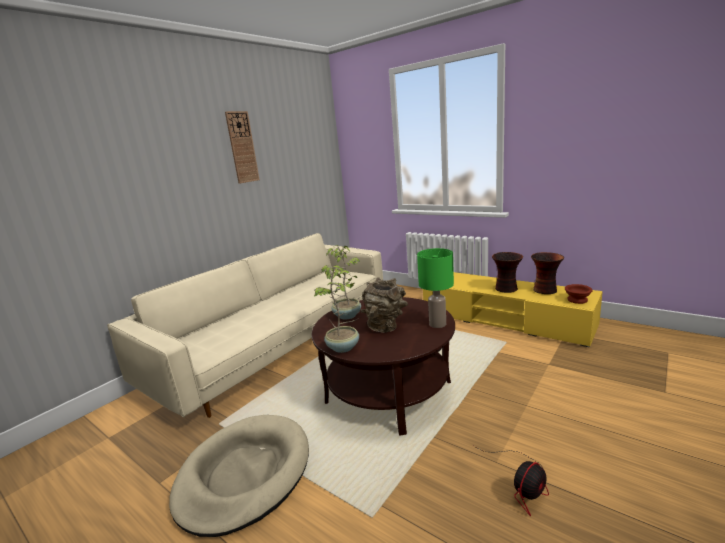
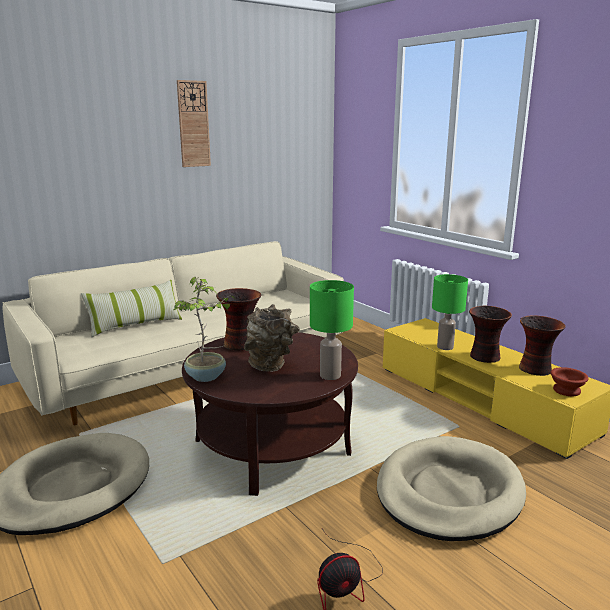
camera: 15 degrees right, 0 degrees up
(232, 319) = (135, 325): none -> pillow
(346, 315) = (241, 344): potted plant -> vase
(474, 288) = (444, 347): none -> green table lamp
(537, 391) = (448, 492): none -> beige dog bed

